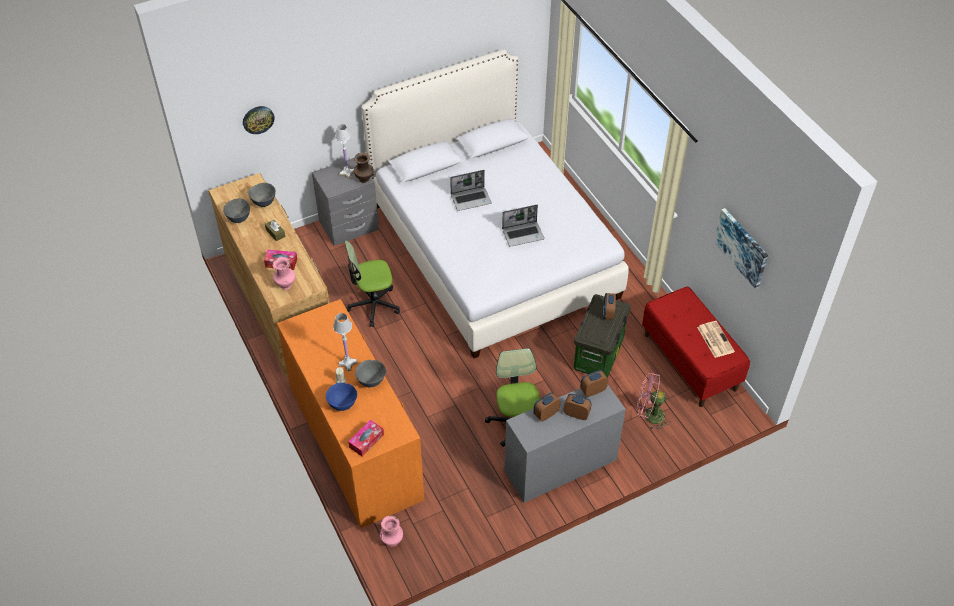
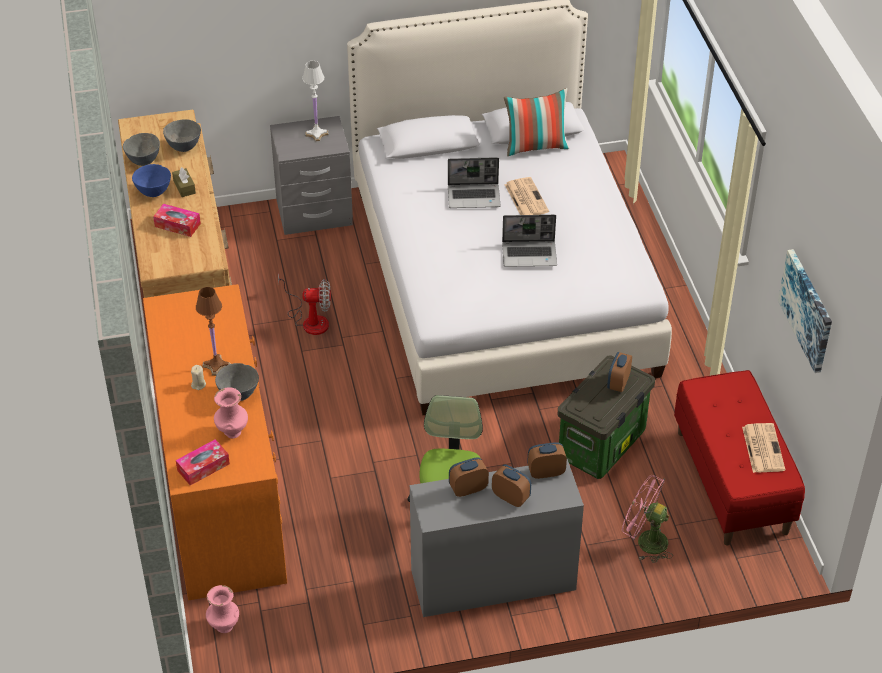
camera: 15 degrees right, 5 degrees down
(258, 119) = (198, 33): wall clock -> none
(286, 286) = (172, 254): pink vase -> pink vase (232, 432)
(342, 404) = (189, 415): blue bowl -> blue bowl (154, 192)
(347, 363) = (216, 365): white table lamp -> brown table lamp
(364, 179) = (337, 146): brown vase -> none
(373, 305) = (310, 320): office chair -> fan
(499, 154) = (536, 146): none -> pillow
(505, 193) = (525, 198): none -> newspaper

